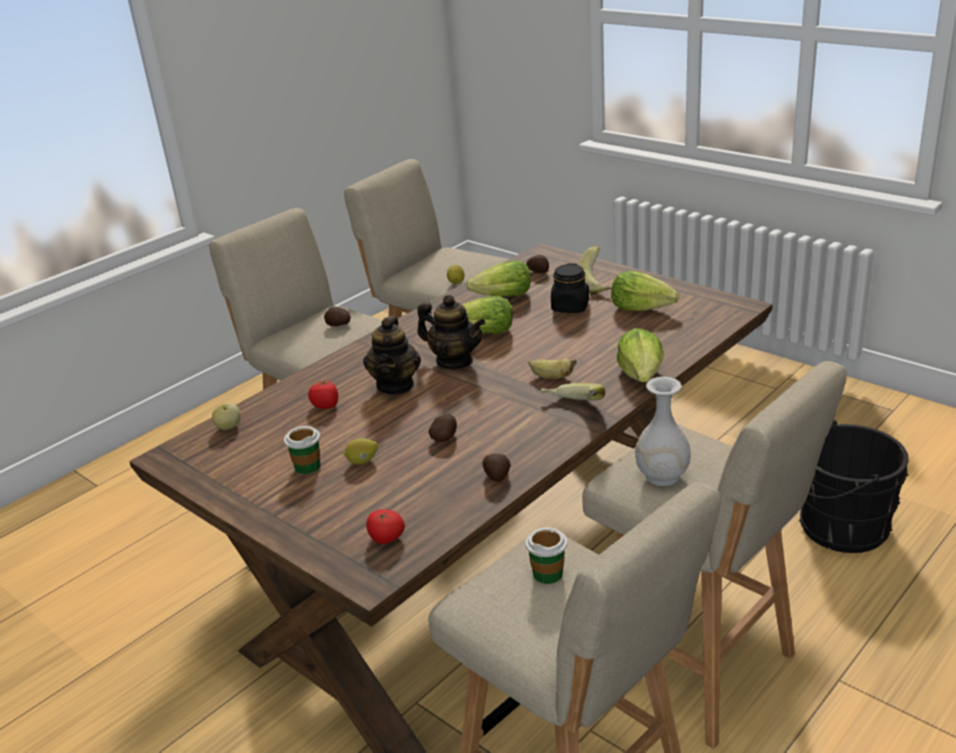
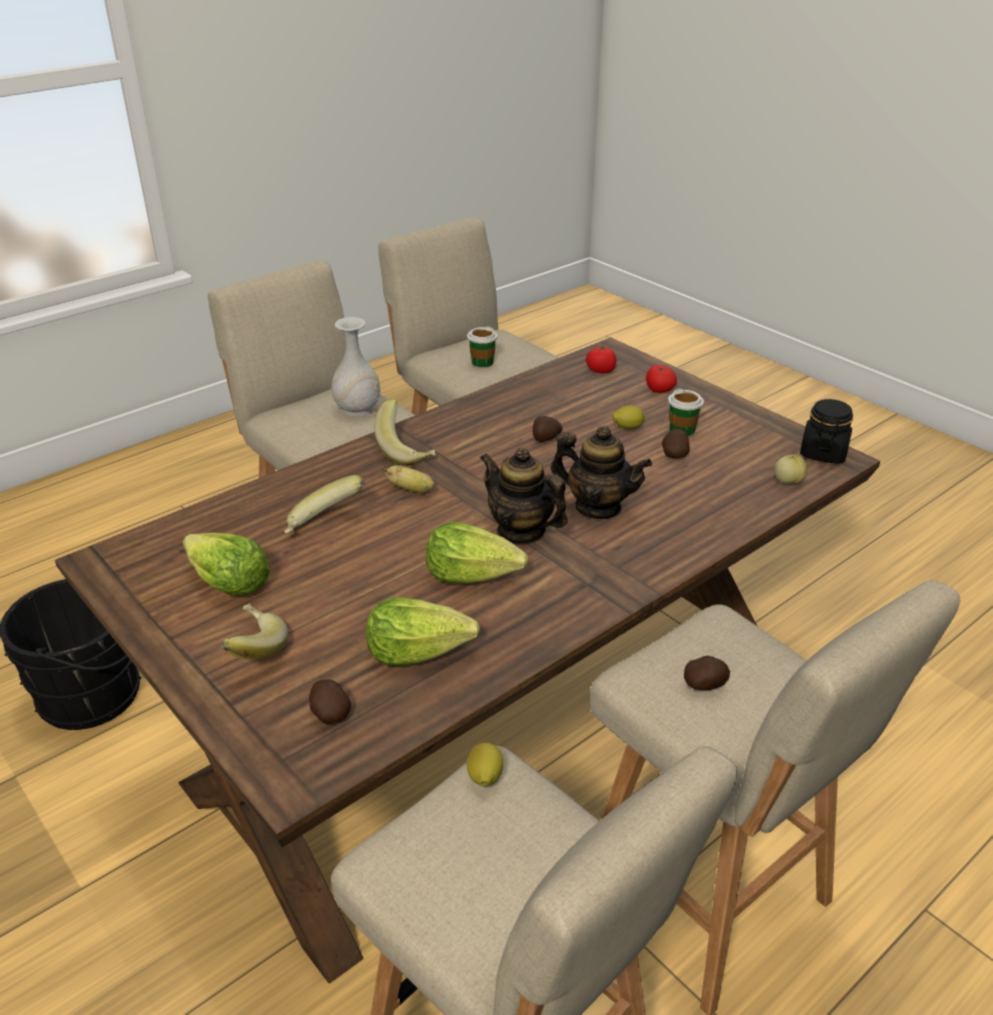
camera: 175 degrees left, 5 degrees up
(326, 405) = (680, 493): tomato -> tomato (659, 390)
(396, 385) = (598, 507): teapot -> teapot turned 105 degrees clockwise
(497, 476) = (503, 400): potato -> potato (674, 454)
(570, 307) = (326, 605): black jar -> black jar (823, 453)
(603, 345) = (324, 525): none -> banana
(641, 375) = (311, 477): lettuce -> none

